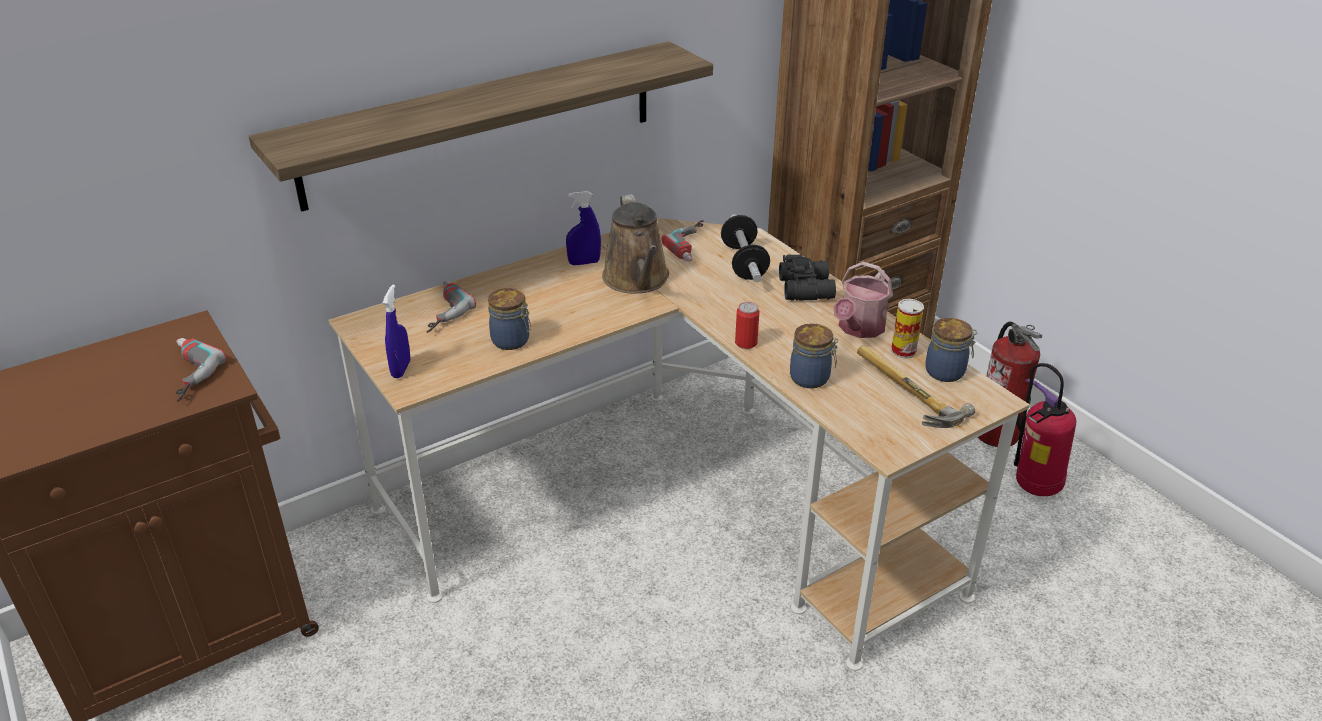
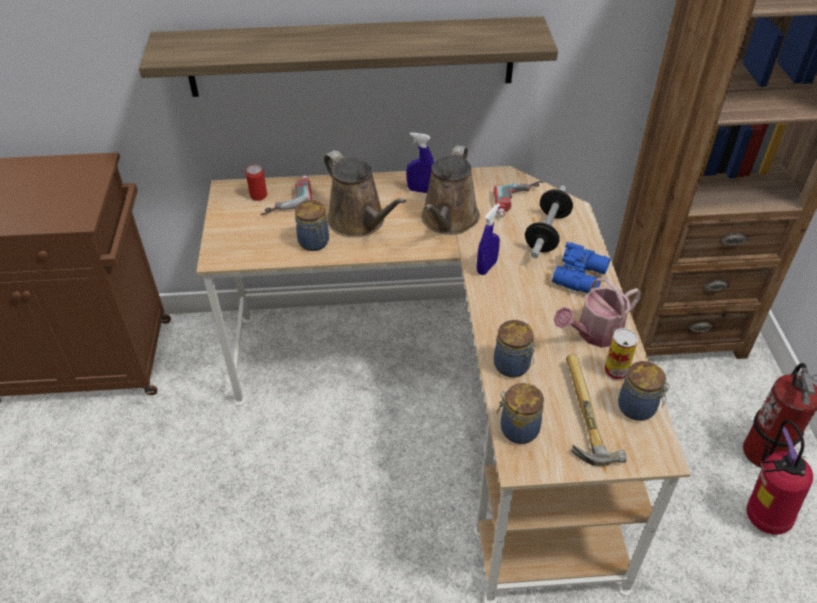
camera: 30 degrees right, 10 degrees up
(182, 374) = (64, 199): power drill -> none
(401, 369) = (224, 239): blue spray bottle -> blue spray bottle (486, 267)
(544, 308) = (360, 222): none -> brown watering can
(746, 343) = (486, 311): can -> can (258, 196)
(807, 288) = (581, 276): black binoculars -> blue binoculars
(860, 425) = (517, 429): none -> jar

